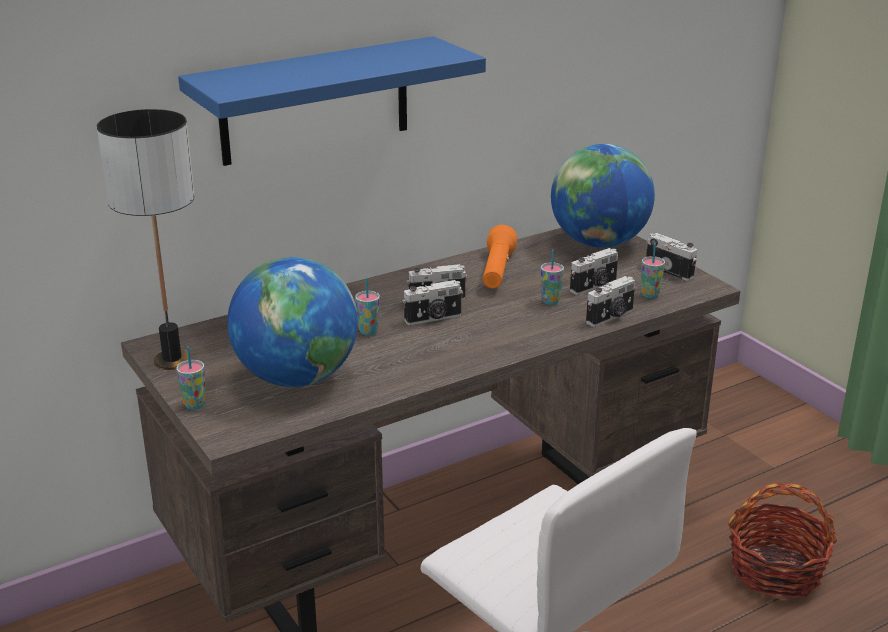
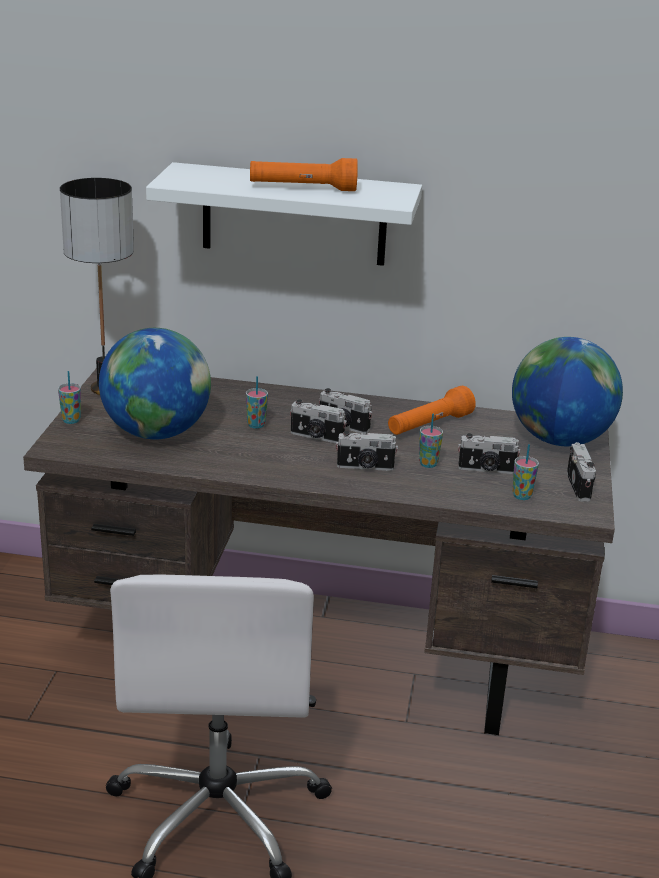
camera: 40 degrees right, 0 degrees up
(315, 101) = (294, 215): blue shelf -> white shelf
(358, 65) = (302, 188): none -> orange flashlight
(611, 317) = (453, 497): camera -> camera (365, 467)
(776, 571) = (564, 841): basket -> none

